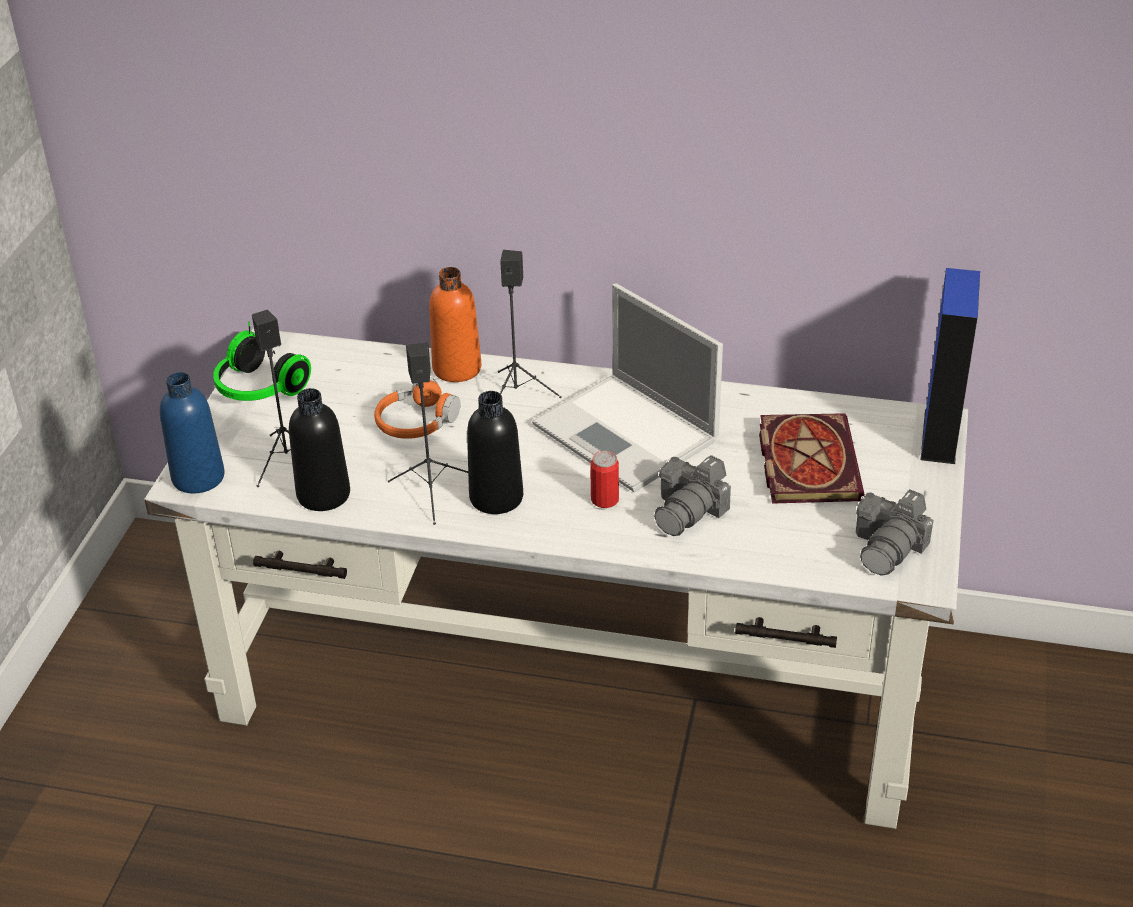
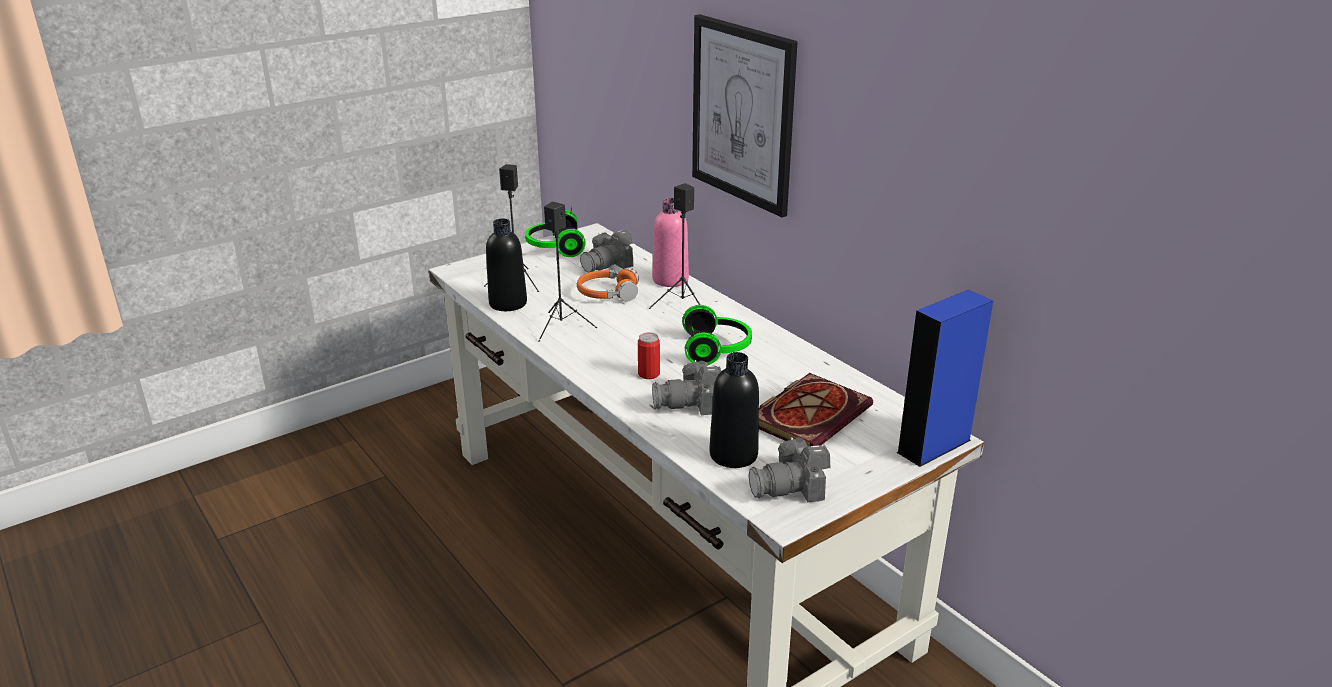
camera: 40 degrees right, 10 degrees down
(198, 477) = (465, 271): blue bottle -> none
(358, 382) = (608, 265): none -> camera
(457, 368) = (670, 280): orange bottle -> pink bottle
(496, 497) = (591, 345): black bottle -> black bottle (733, 455)
(544, 139) = (743, 114): none -> picture
(628, 434) = (717, 350): laptop -> headphones

